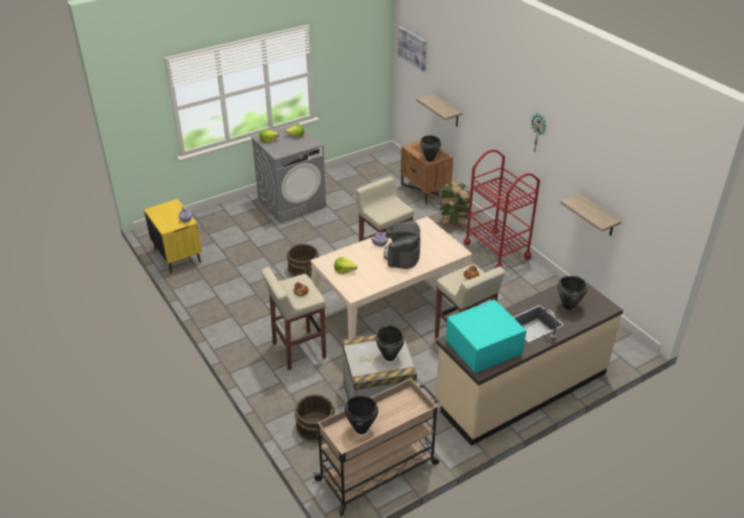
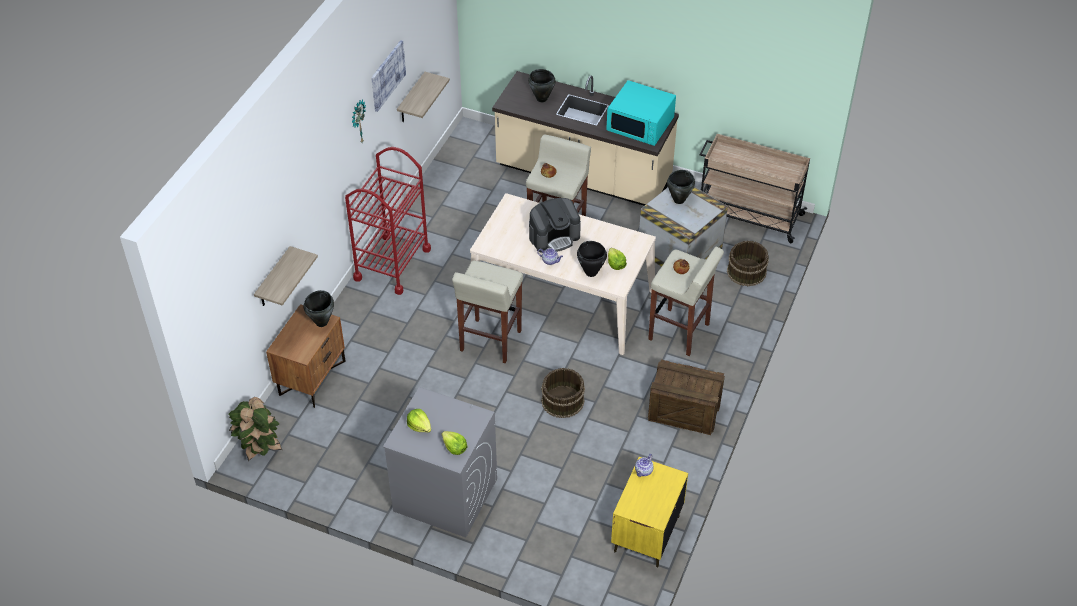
camera: 125 degrees left, 10 degrees up
(234, 315) = (683, 411): none -> crate
(361, 429) = (772, 169): black cooking pot -> black cooking pot (591, 272)
(412, 48) = (213, 299): picture -> picture (387, 75)
(453, 222) = (365, 320): potted plant -> potted plant (259, 449)

